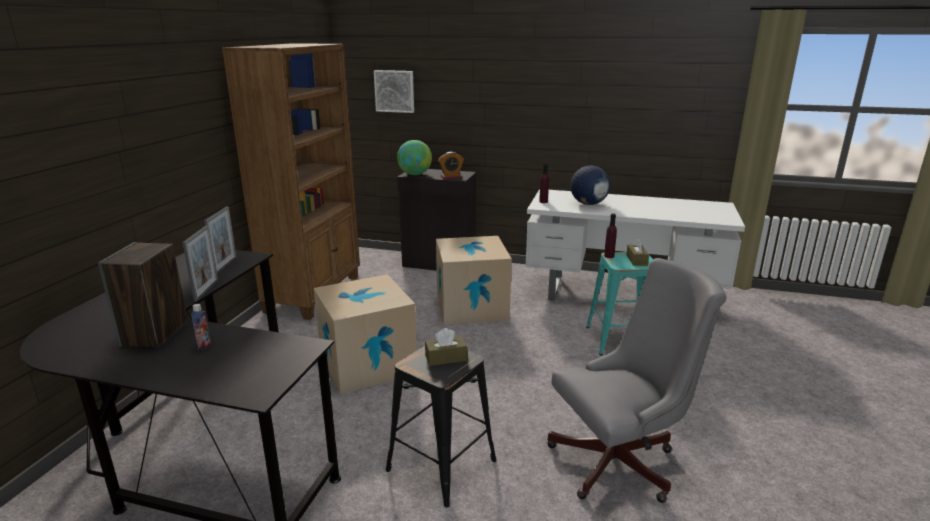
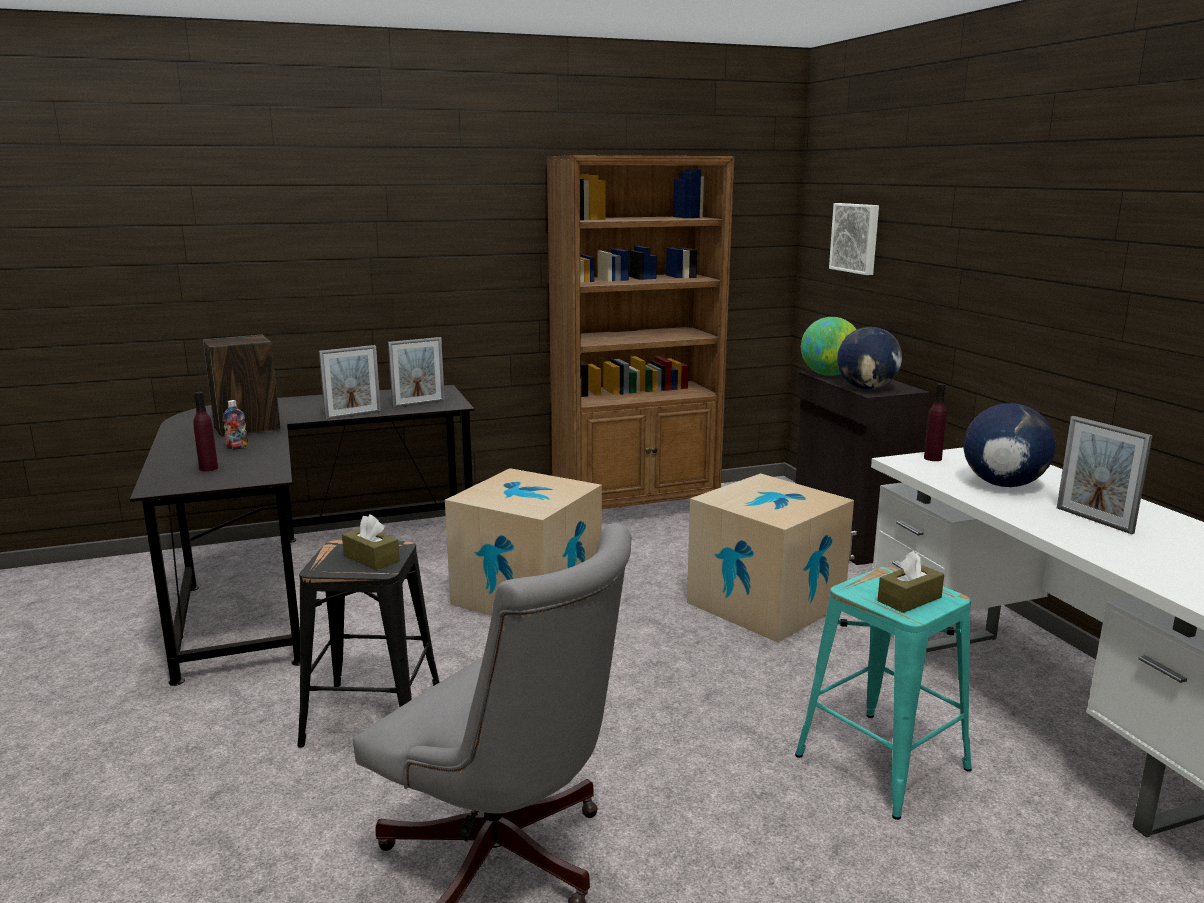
camera: 55 degrees right, 5 degrees down
(451, 177) = (867, 388): alarm clock -> globe
(609, 256) = (881, 574): purple bottle -> purple bottle (208, 468)
(639, 207) = (1094, 520): none -> picture frame

